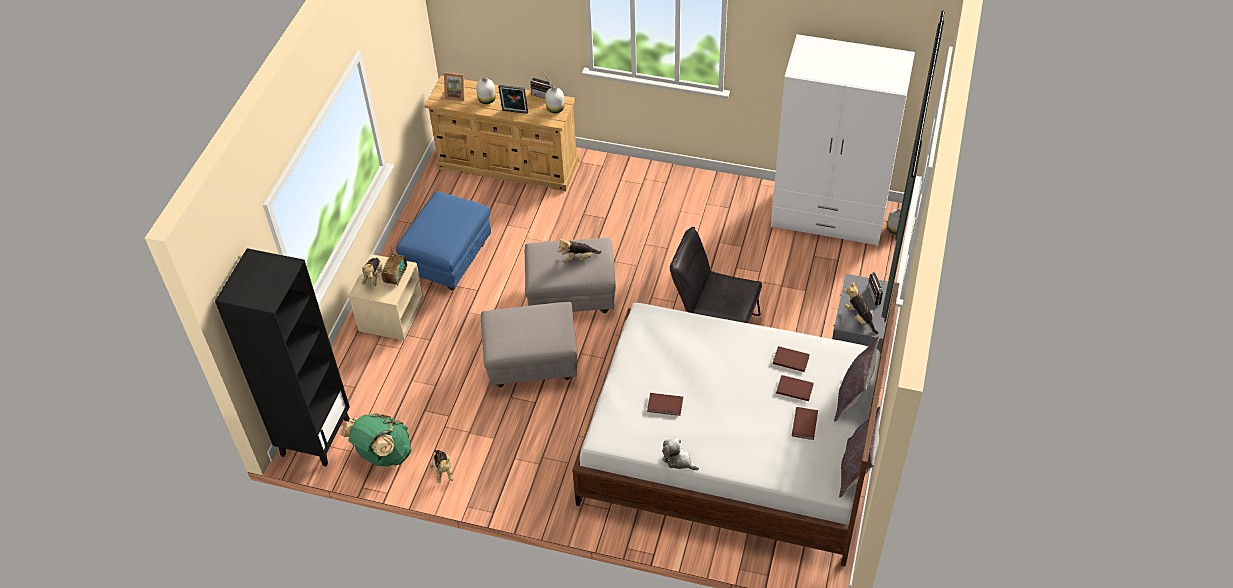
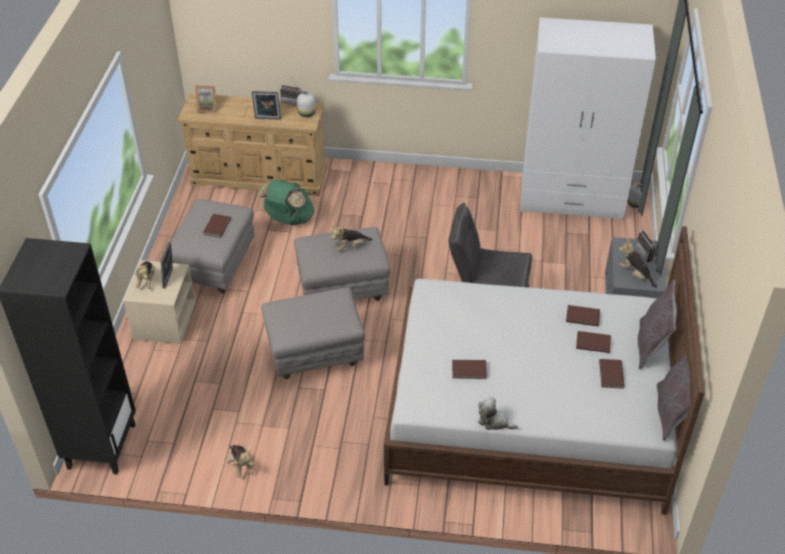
camera: 10 degrees left, 5 degrees down
(383, 454) = (176, 456): green backpack -> green backpack (288, 220)
(396, 276) = (169, 278): radio -> picture frame
(449, 224) = (216, 226): none -> brown book
(449, 261) = (215, 266): blue ottoman -> grey ottoman
(486, 100) = (238, 110): white vase -> none

